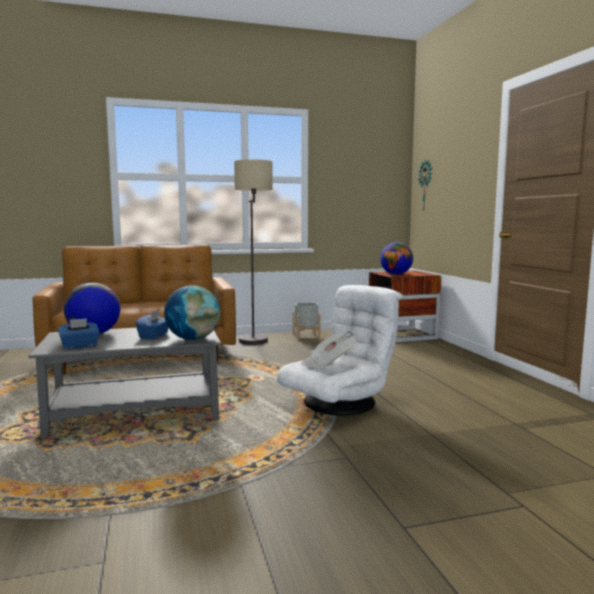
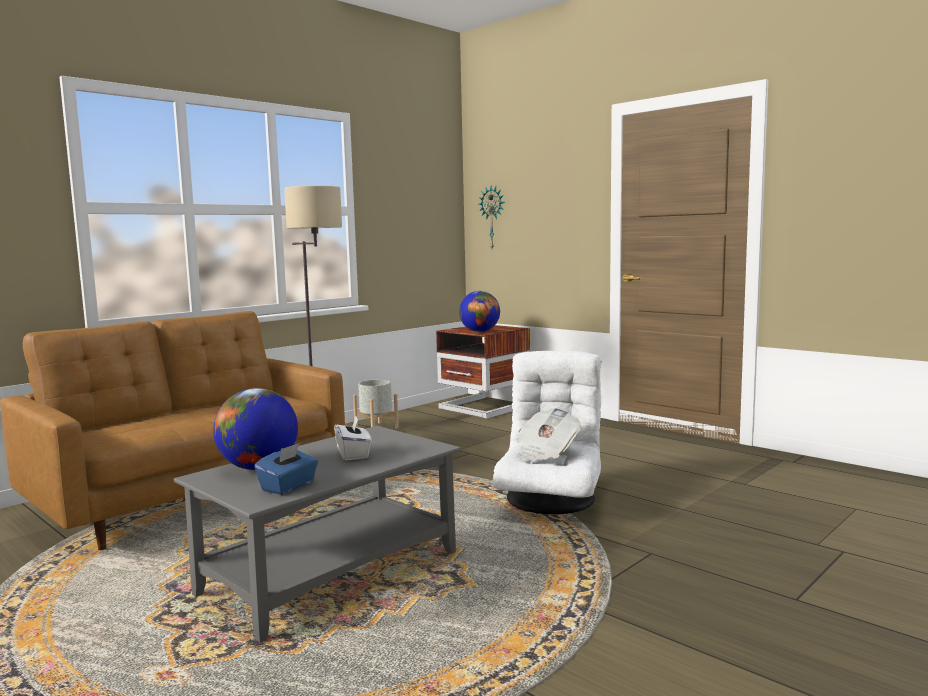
camera: 30 degrees left, 0 degrees up
(154, 336) = (353, 454): blue tissue box -> white tissue box
(193, 339) = (416, 449): globe -> none

